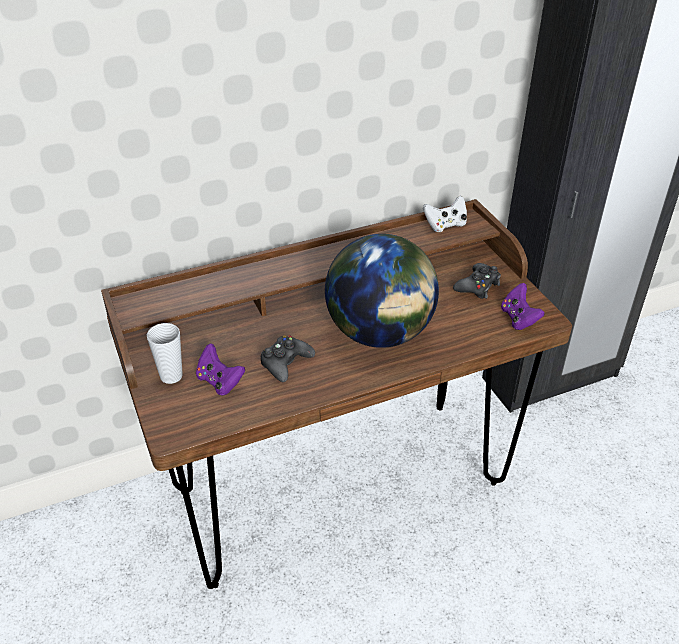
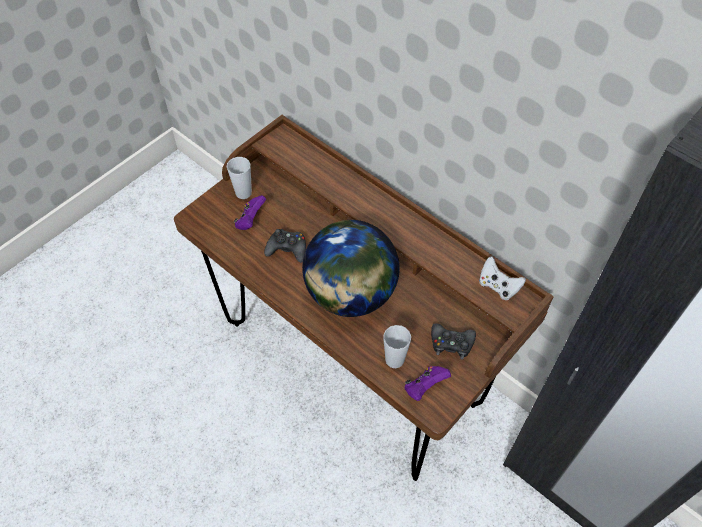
camera: 65 degrees right, 15 degrees up
(478, 328) = (394, 360): none -> cup

